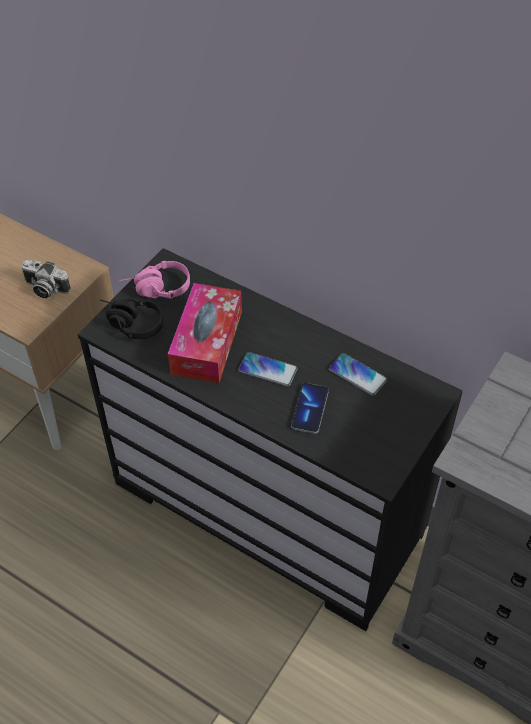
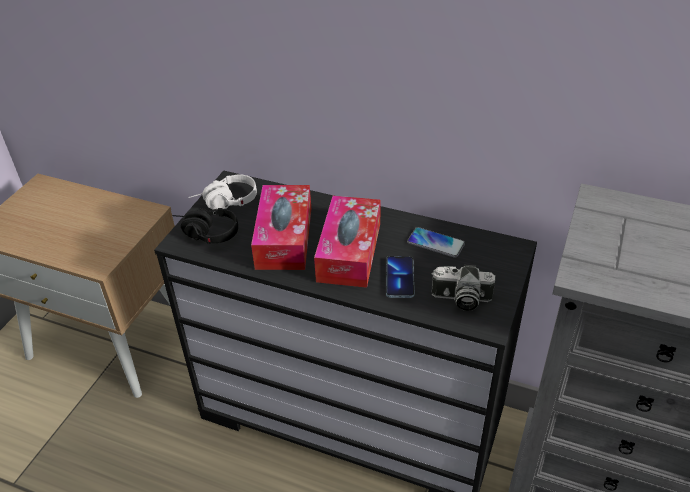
camera: 10 degrees left, 10 degrees down
(45, 288) = (112, 232): camera -> camera (460, 300)
(156, 289) = (225, 202): pink headphones -> white headphones
(267, 370) = (349, 251): phone -> tissue box

